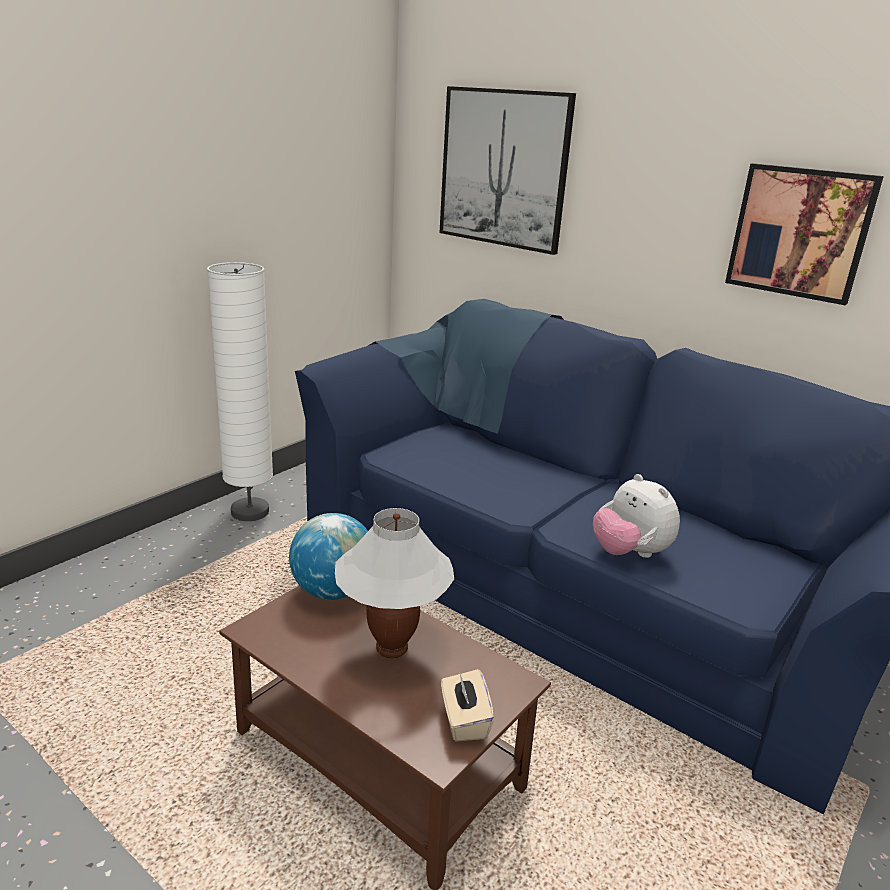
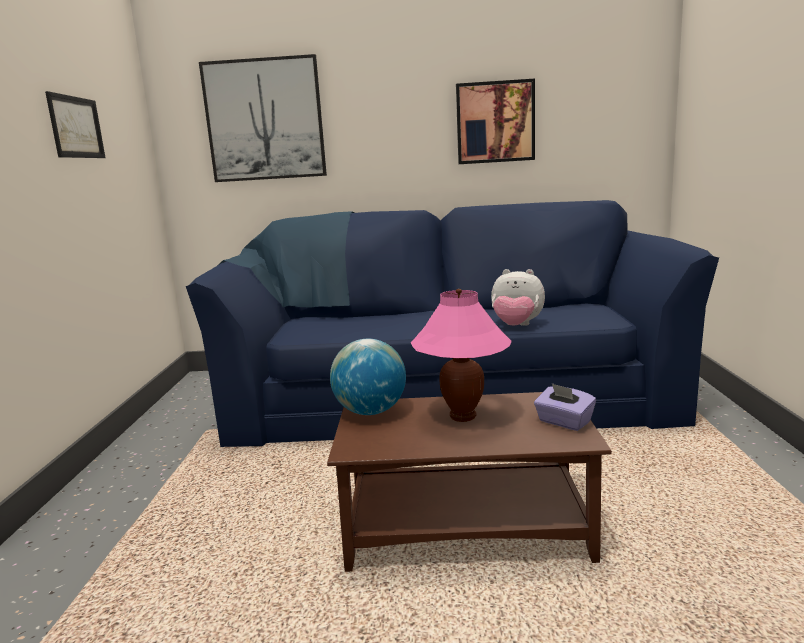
camera: 35 degrees left, 10 degrees down
(250, 512) = (141, 455): white floor lamp -> none
(268, 170) = (76, 127): none -> picture
(392, 648) = (462, 416): white table lamp -> pink table lamp
(464, 721) = (564, 422): beige tissue box -> purple tissue box

